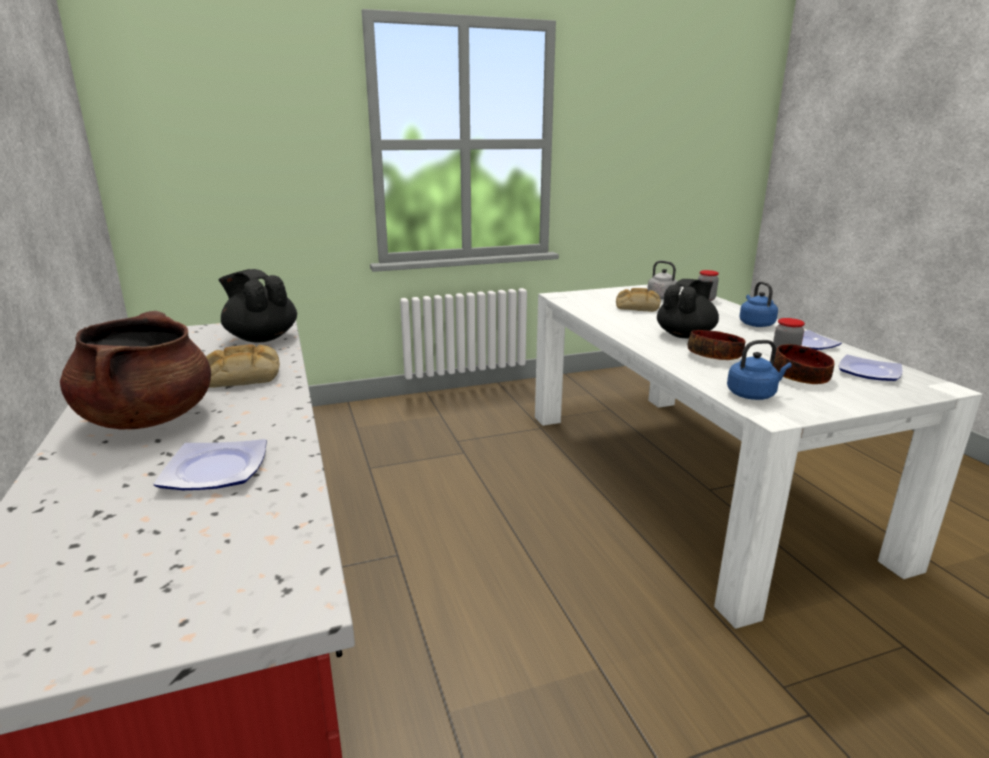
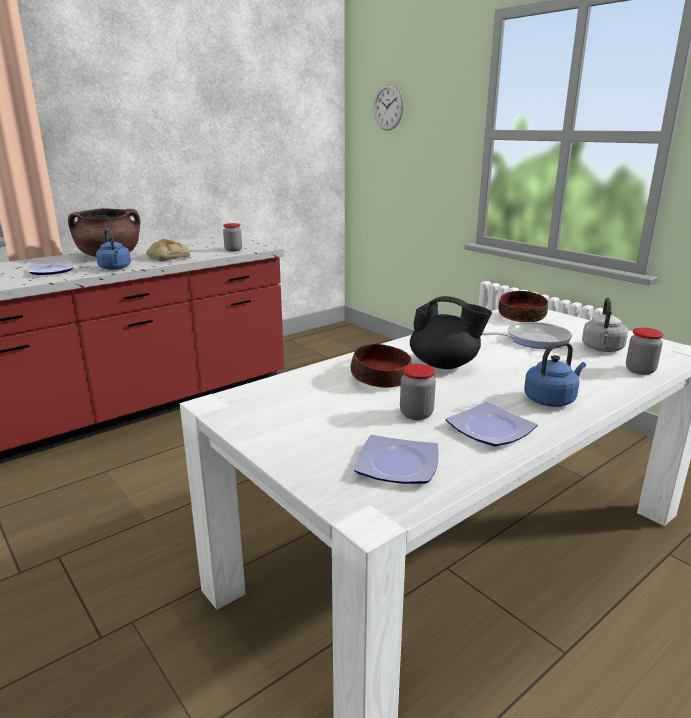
camera: 70 degrees right, 0 degrees up
(195, 110) = (388, 107): none -> wall clock
(261, 338) = (233, 250): black teapot -> jar
(637, 307) = (534, 340): bread -> frying pan
(753, 394) = (270, 396): blue kettle -> blue kettle (115, 268)
(800, 377) = (343, 420): bowl -> bowl (521, 317)

